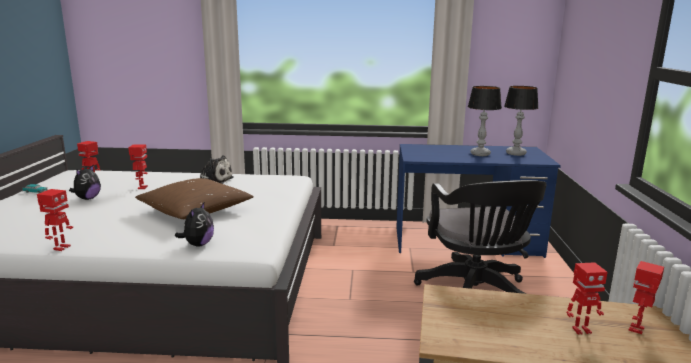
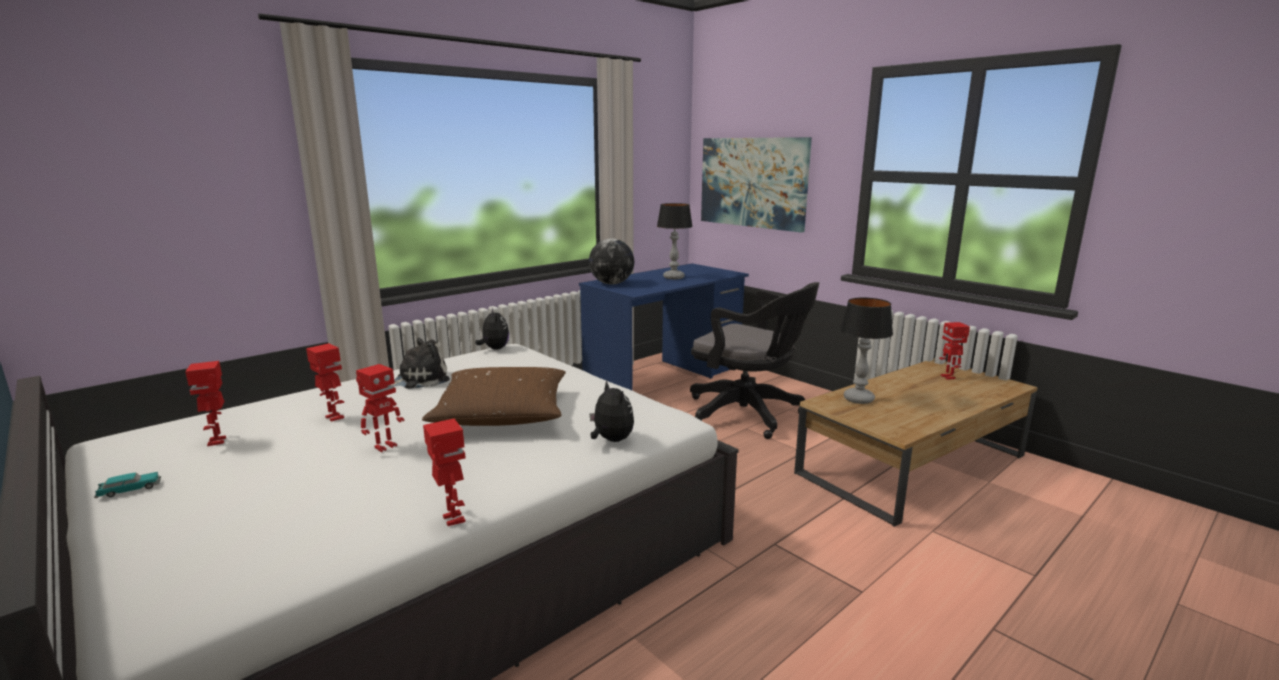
camera: 45 degrees left, 0 degrees up
(87, 198) = (282, 459): plush toy -> plush toy (494, 349)
(418, 149) = (611, 284): none -> globe
(516, 153) = (696, 271): table lamp -> table lamp (859, 399)
(581, 330) = (932, 389): toy robot -> toy robot (384, 446)
(586, 73) = (753, 182): none -> picture

